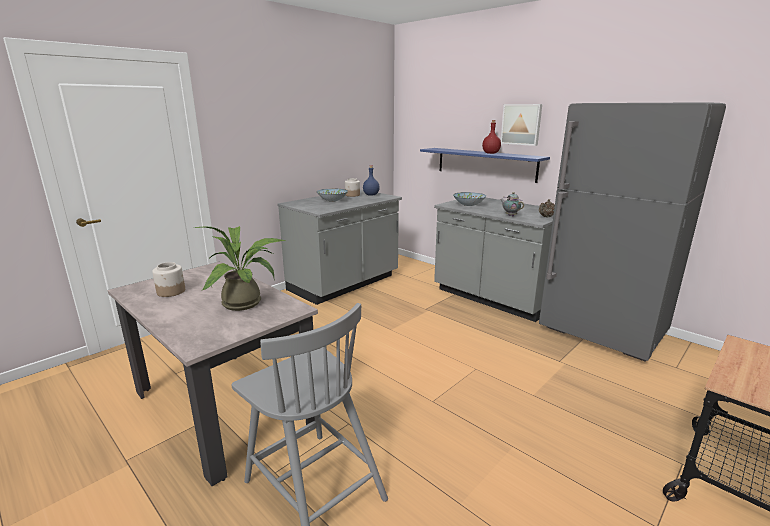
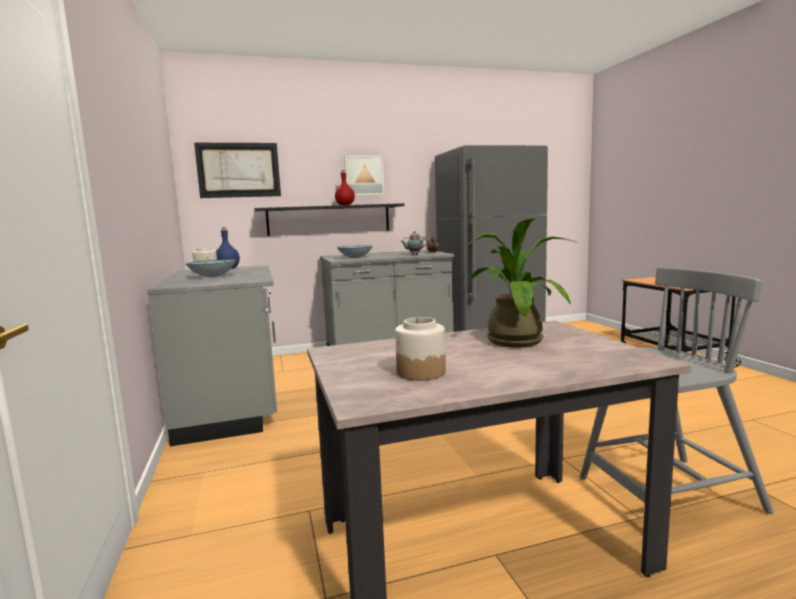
camera: 60 degrees left, 10 degrees down
(428, 115) = (239, 170): none -> picture
(485, 164) = (329, 219): blue shelf -> black shelf

